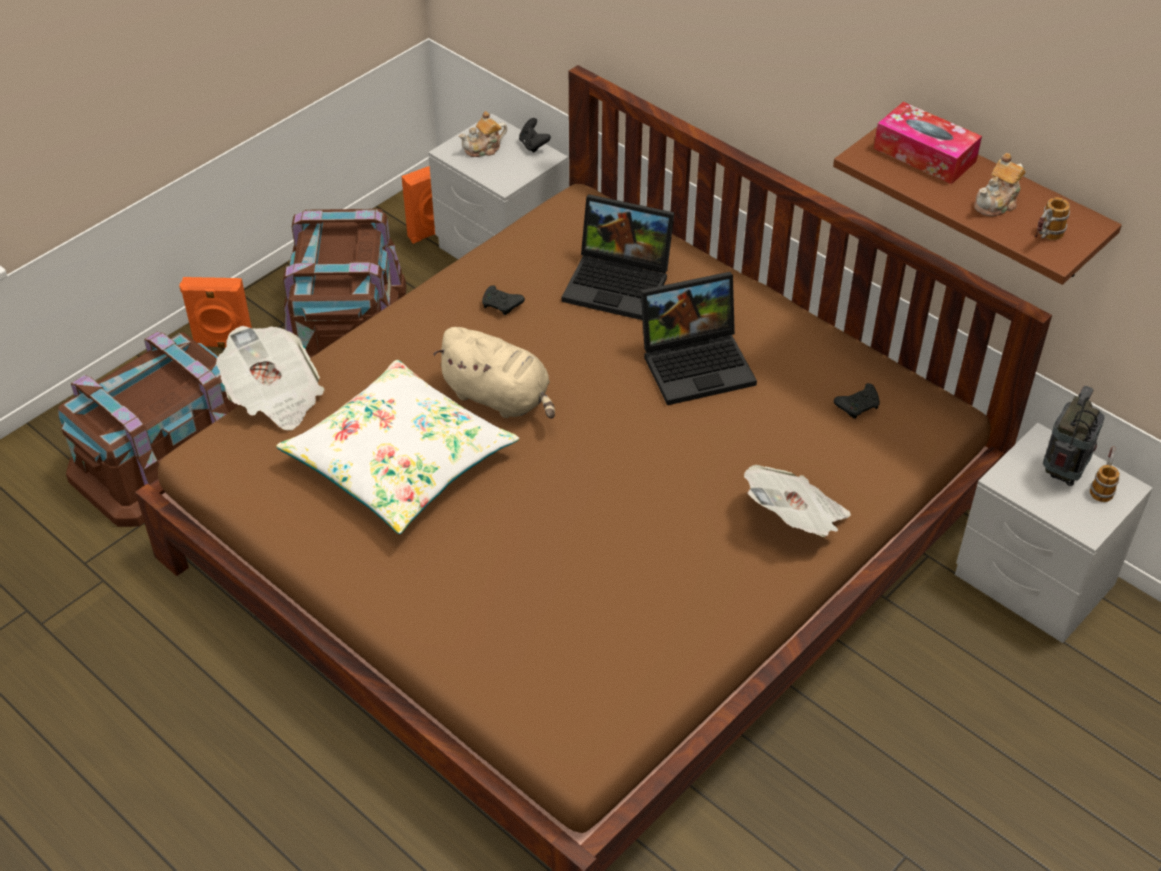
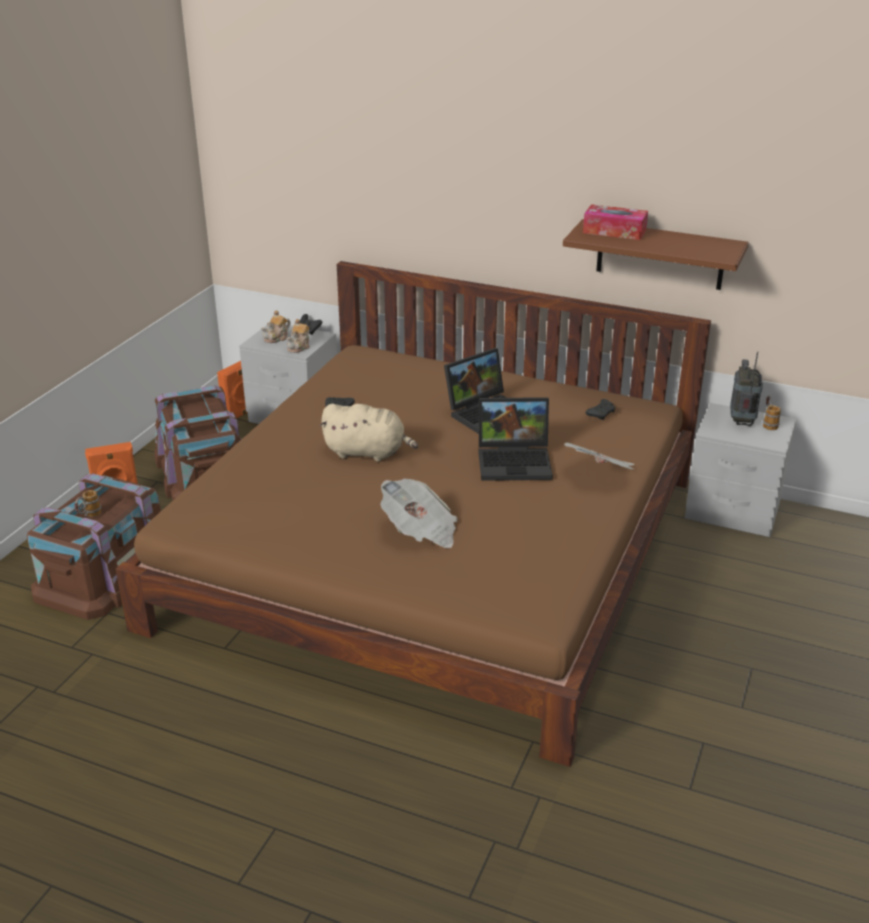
camera: 20 degrees left, 15 degrees down
(274, 397) = (206, 481): newspaper -> newspaper (420, 531)
(400, 461) = (319, 496): white pillow -> none
(620, 283) = (411, 385): laptop -> laptop (516, 461)
(997, 203) = (673, 243): teapot -> teapot (299, 347)
(1045, 238) = (712, 252): mug -> mug (88, 516)

